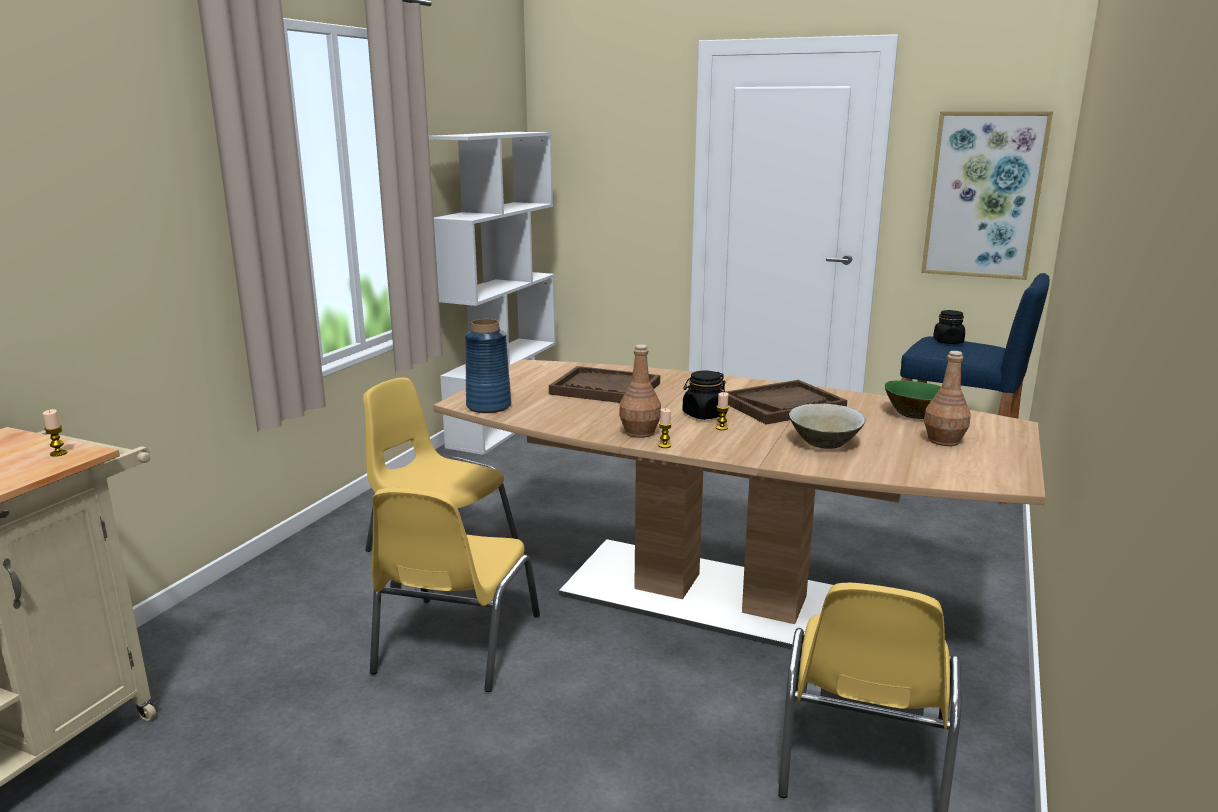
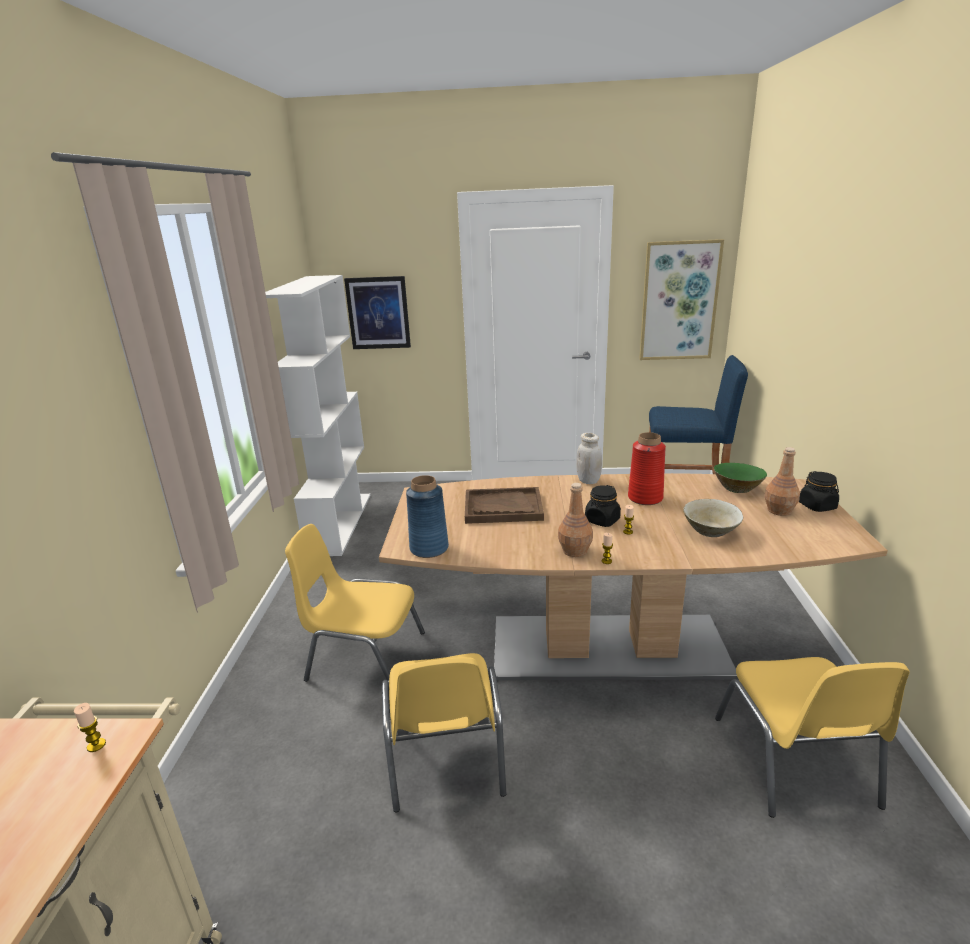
camera: 20 degrees left, 5 degrees up
(595, 184) = (378, 313): none -> picture
(733, 382) = (588, 481): none -> white jar
(783, 405) = (645, 498): brown tray -> red vase
(948, 342) = (674, 410): black jar -> black jar (817, 506)

